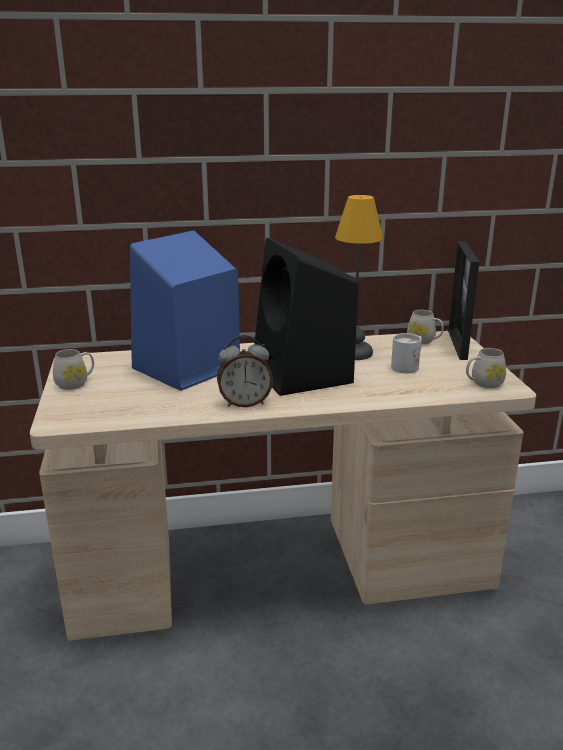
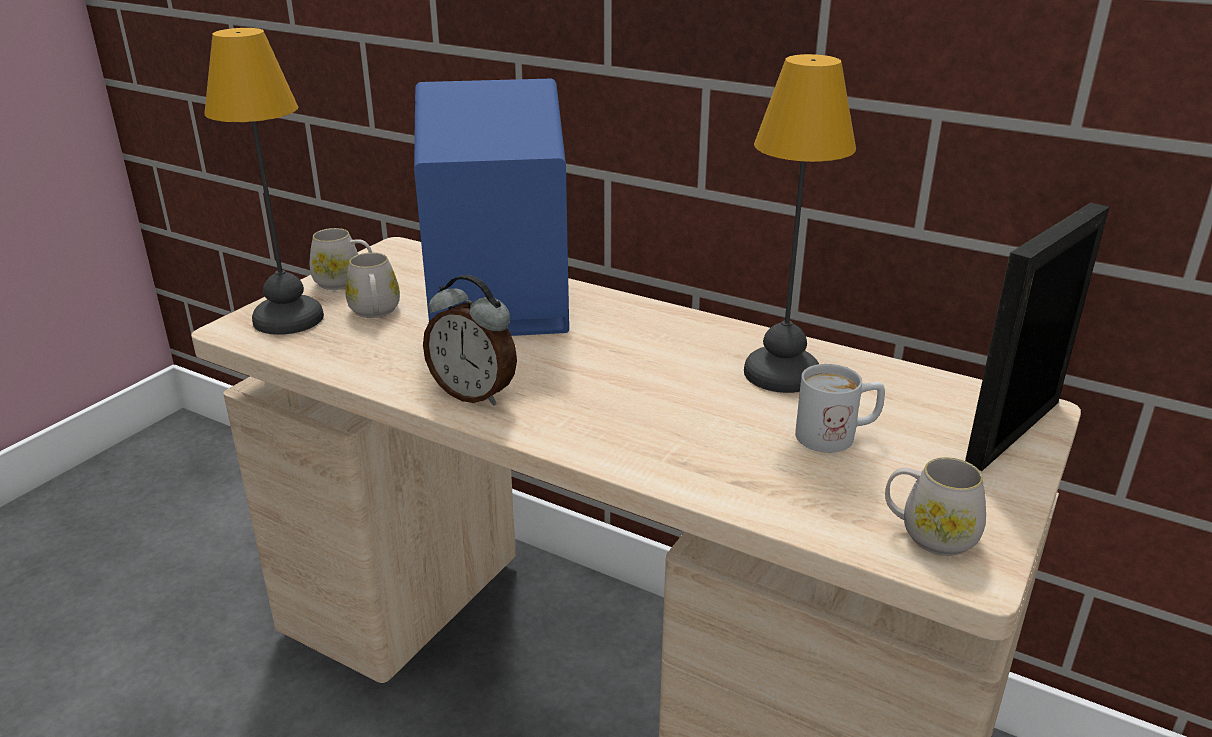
camera: 40 degrees right, 5 degrees up
(80, 408) = (291, 318): none -> table lamp
(303, 375) = (633, 381): black speaker -> none
(424, 341) = (954, 399): white mug -> white mug (375, 312)

